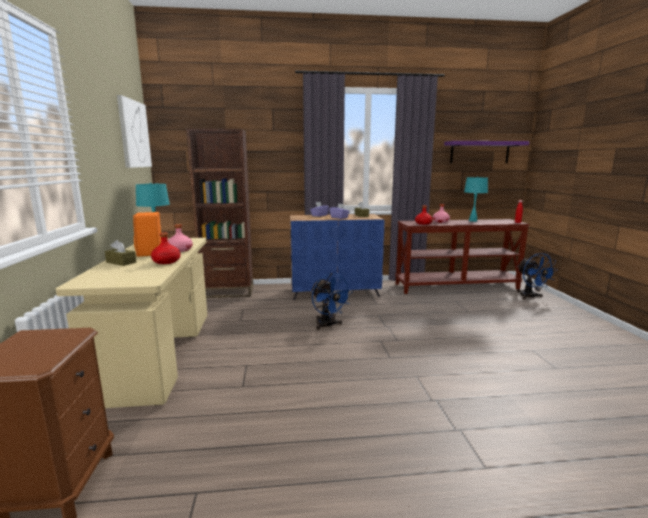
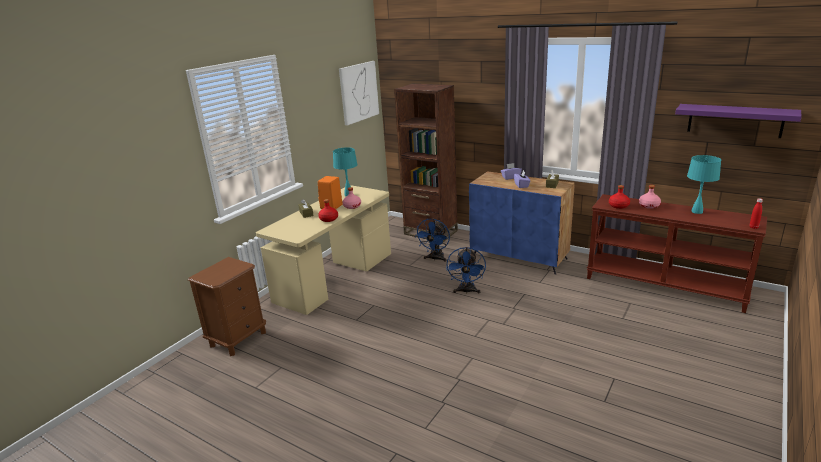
camera: 40 degrees right, 10 degrees up
(530, 297) = (740, 326): blue fan -> blue fan (435, 259)

